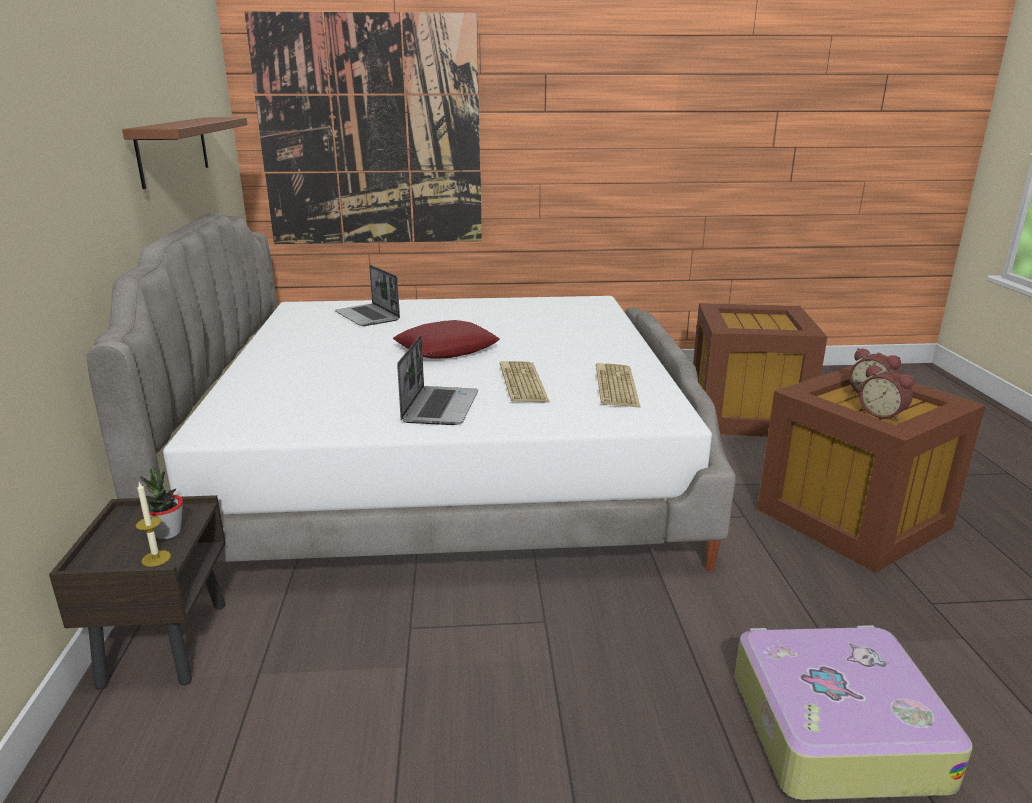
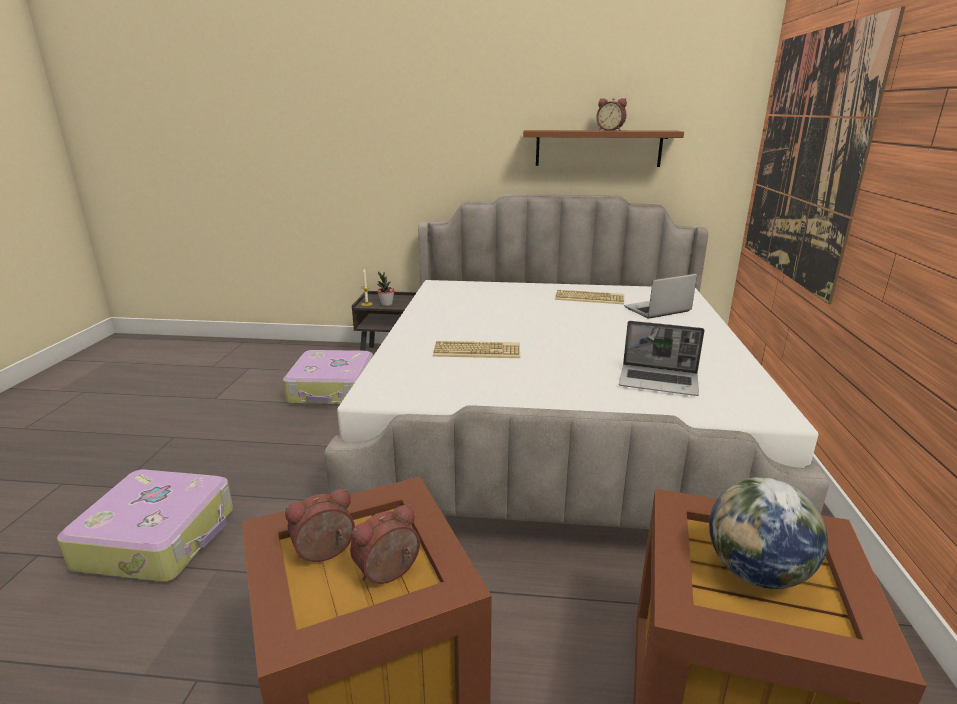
camera: 100 degrees right, 0 degrees up
(196, 121) = (610, 130): none -> alarm clock
(341, 686) = (332, 389): none -> suitcase
(439, 407) = (443, 326): laptop -> laptop (659, 381)
(447, 349) = (567, 332): red pillow -> none
(614, 386) = (455, 383): keyboard -> keyboard (590, 298)
(758, 324) = (756, 573): none -> globe

